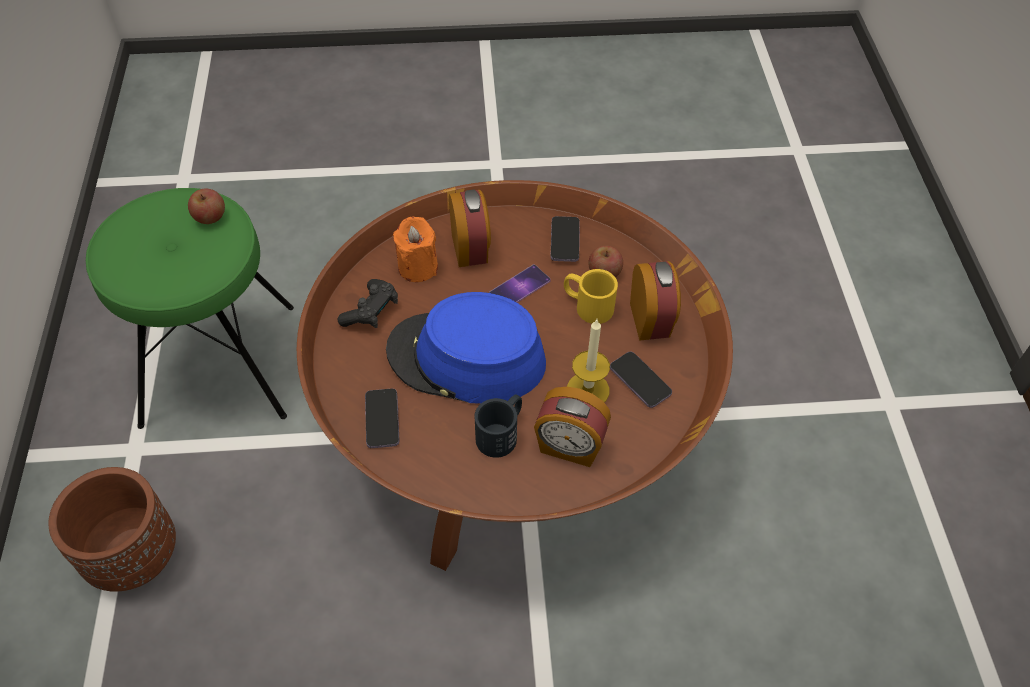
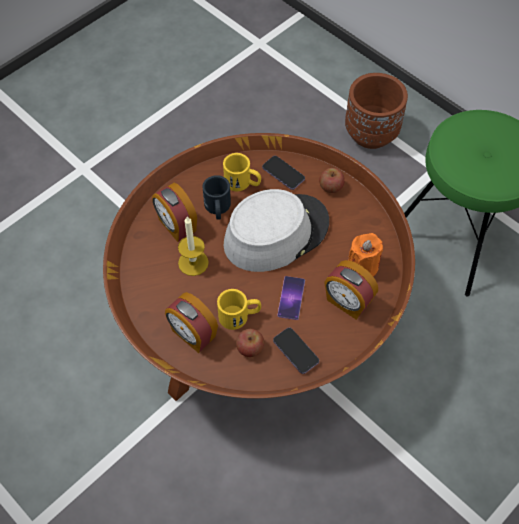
camera: 140 degrees right, 5 degrees up
(210, 217) = (490, 177): apple -> apple (331, 187)
(371, 312) = (355, 221): black game controller -> none
(440, 443) = (242, 183): none -> yellow mug
(466, 358) = (276, 233): blue hat -> grey hat
(569, 447) = (176, 225): alarm clock -> alarm clock turned 105 degrees counterclockwise
(640, 381) = (168, 289): phone -> none

